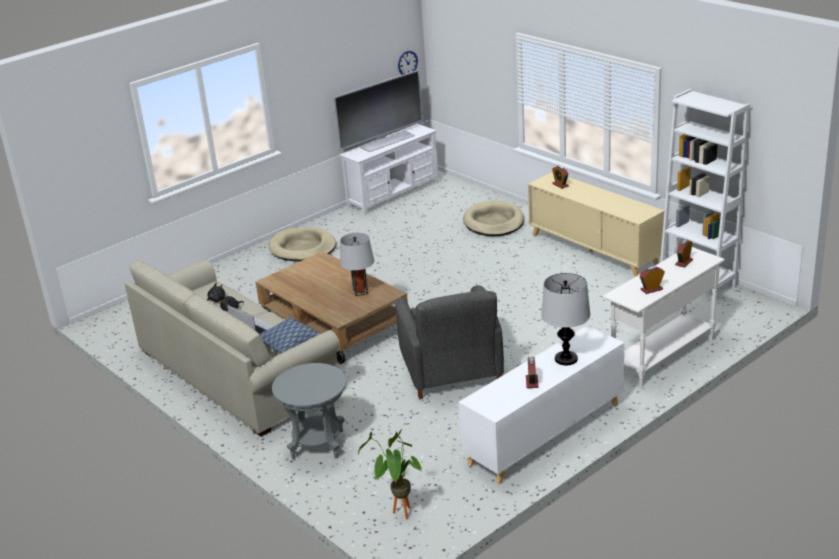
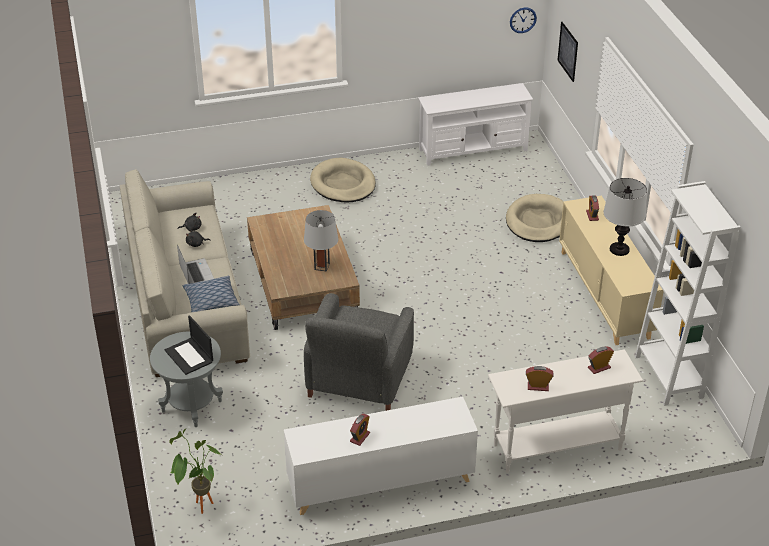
camera: 25 degrees right, 10 degrees up
(315, 383) = (189, 356): none -> laptop
(386, 141) = (474, 96): television -> none
(462, 73) = (568, 51): none -> picture
(566, 358) = (411, 425): table lamp -> table lamp (619, 249)

